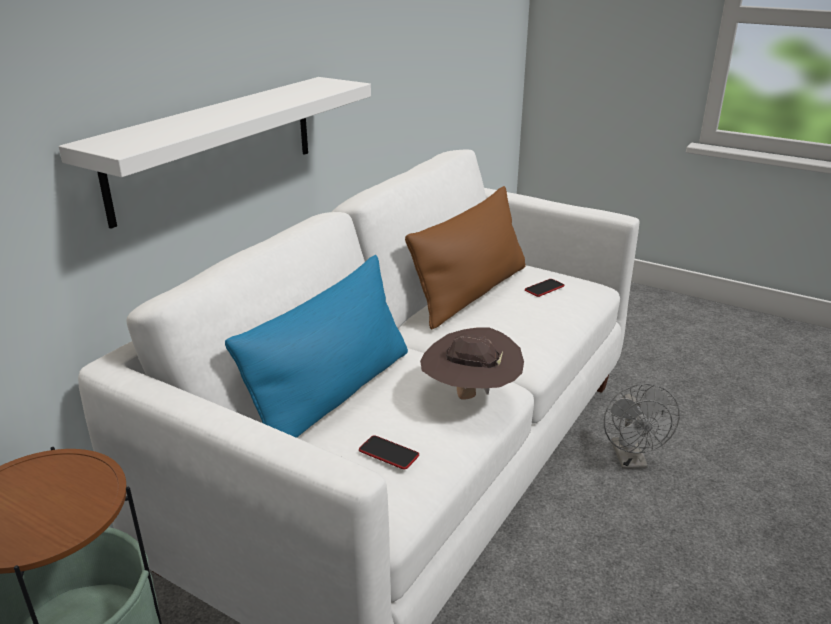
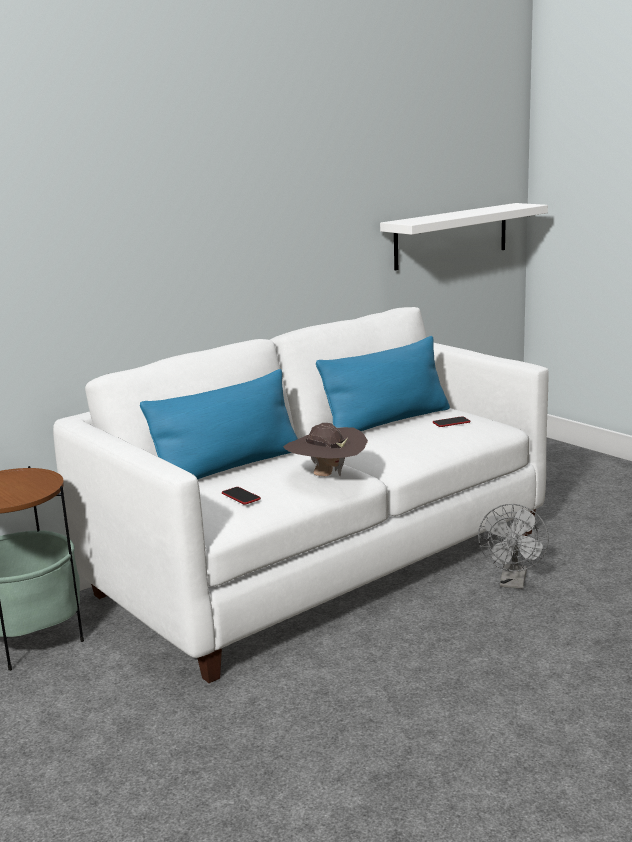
camera: 20 degrees right, 10 degrees down
(216, 146) = (175, 284): white shelf -> white shelf (451, 236)
(471, 293) = (387, 422): brown pillow -> blue pillow

